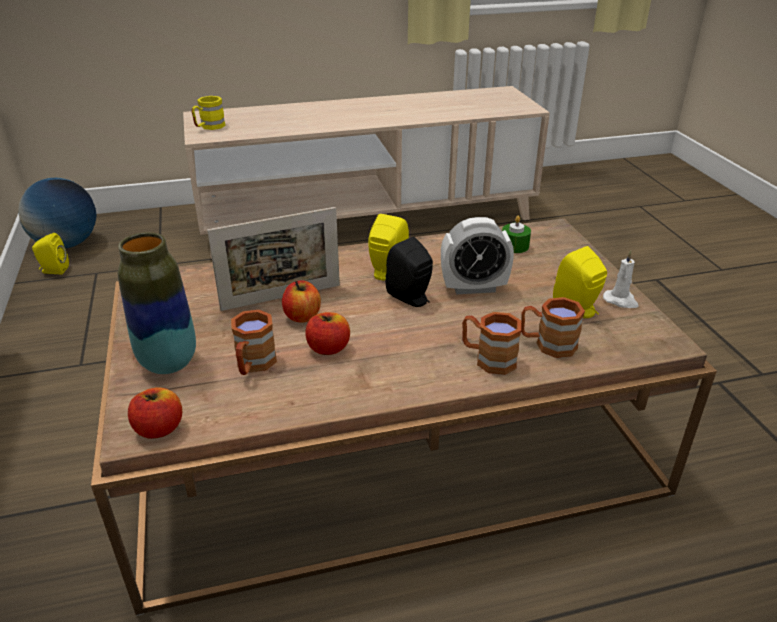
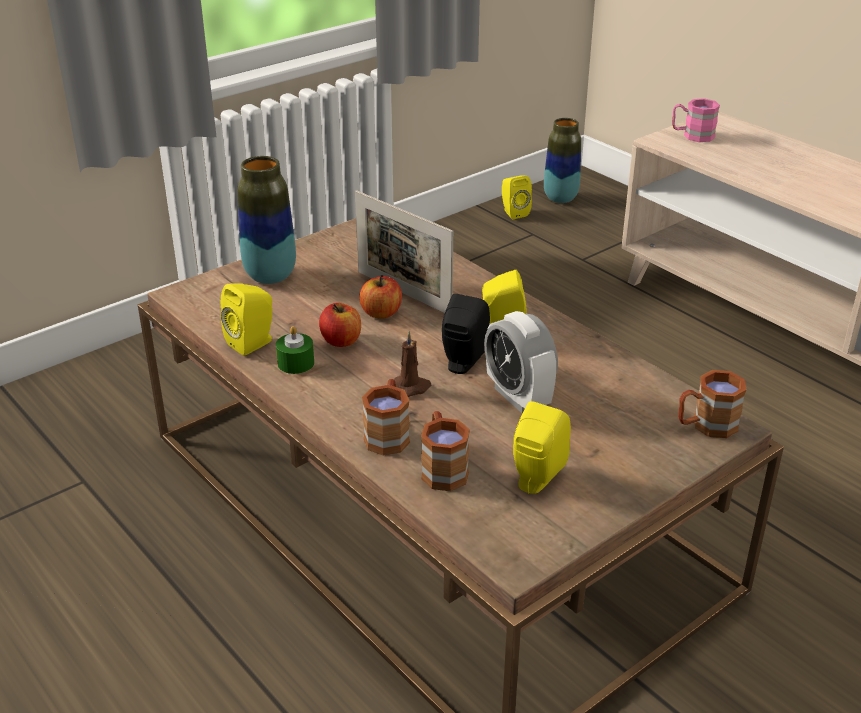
camera: 65 degrees right, 0 degrees up
(67, 244) = (560, 198): globe -> vase
(159, 429) = (191, 301): apple -> none
(209, 127) = (692, 135): yellow mug -> pink mug
(253, 365) = (292, 313): brown mug -> brown mug (706, 426)
(285, 402) = (253, 343): none -> yellow speaker
(429, 330) = (411, 387): none -> brown candle
(514, 246) = (644, 405): green candle -> green candle (296, 363)
(621, 301) = (583, 511): white candle -> none

